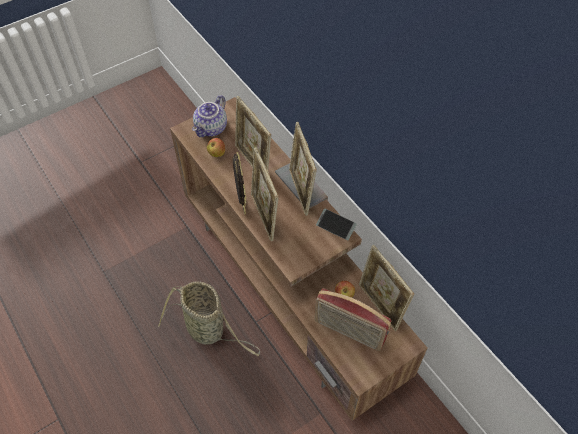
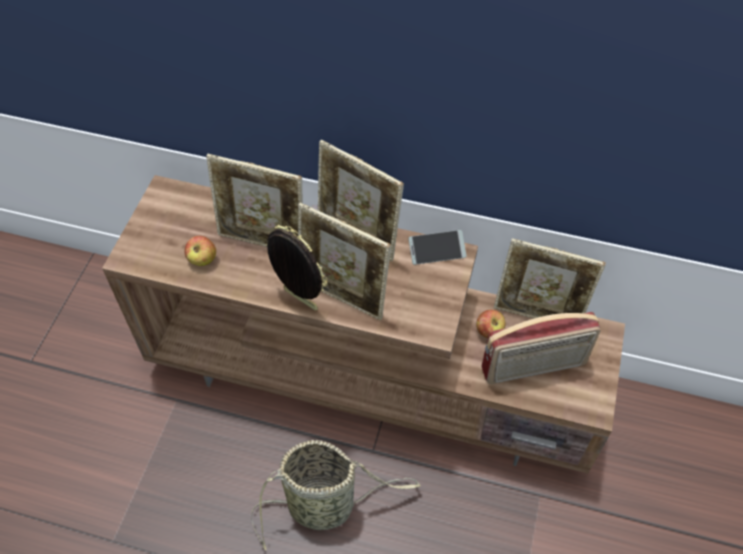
camera: 40 degrees left, 0 degrees up
(211, 129) = (164, 233): teapot -> none

